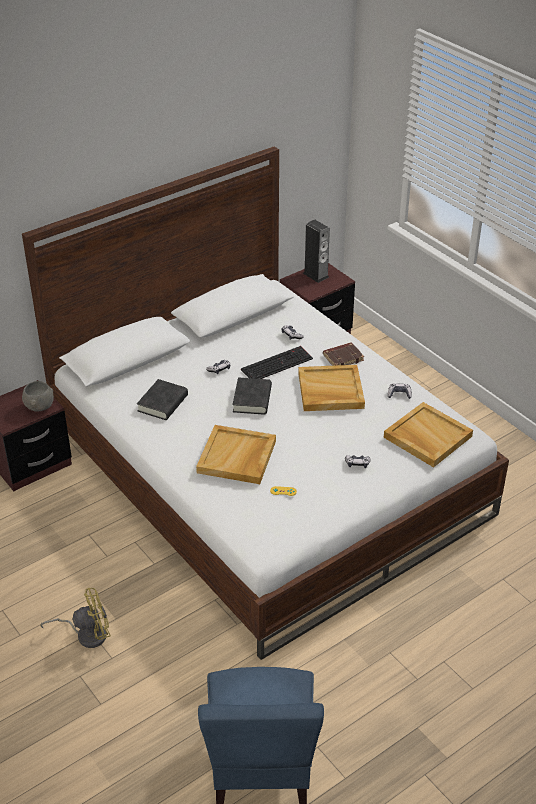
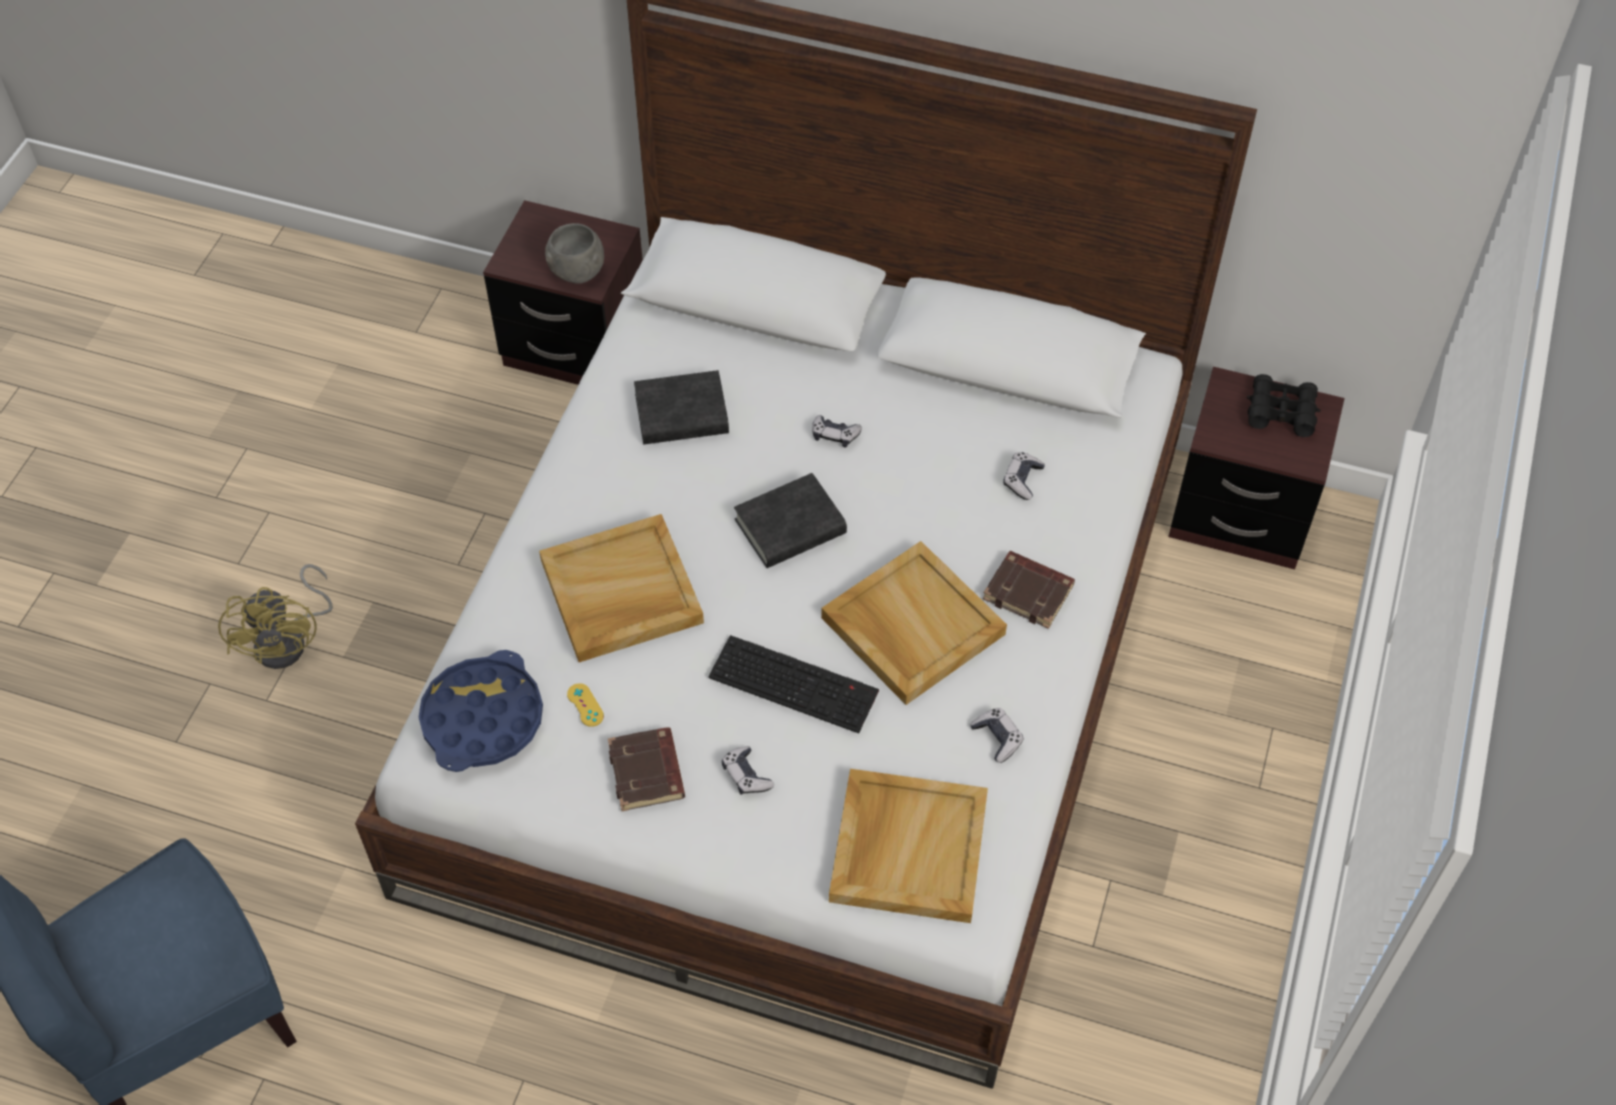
camera: 55 degrees right, 15 degrees up
(86, 634) = (289, 641): yellow fan -> yellow fan turned 45 degrees clockwise
(260, 524) = (482, 718): none -> blue tray
(277, 363) = (922, 505): keyboard -> keyboard (796, 683)
(316, 275) = (1281, 412): speaker -> black binoculars
(331, 489) = (648, 773): none -> brown book

